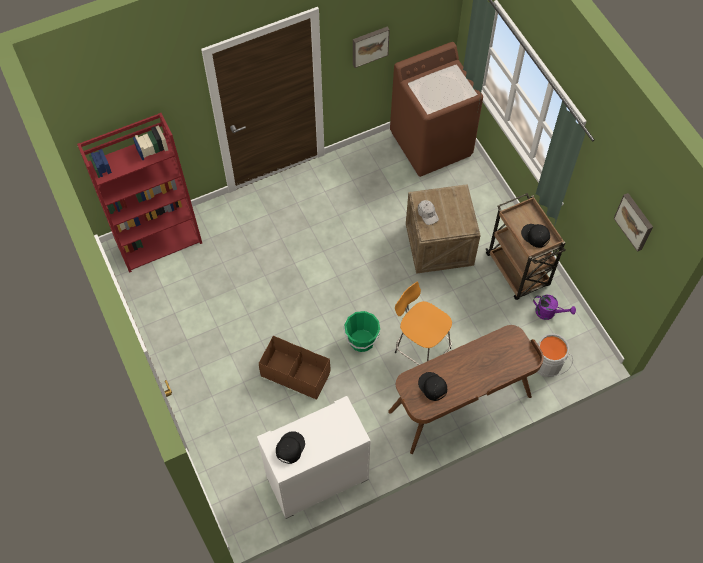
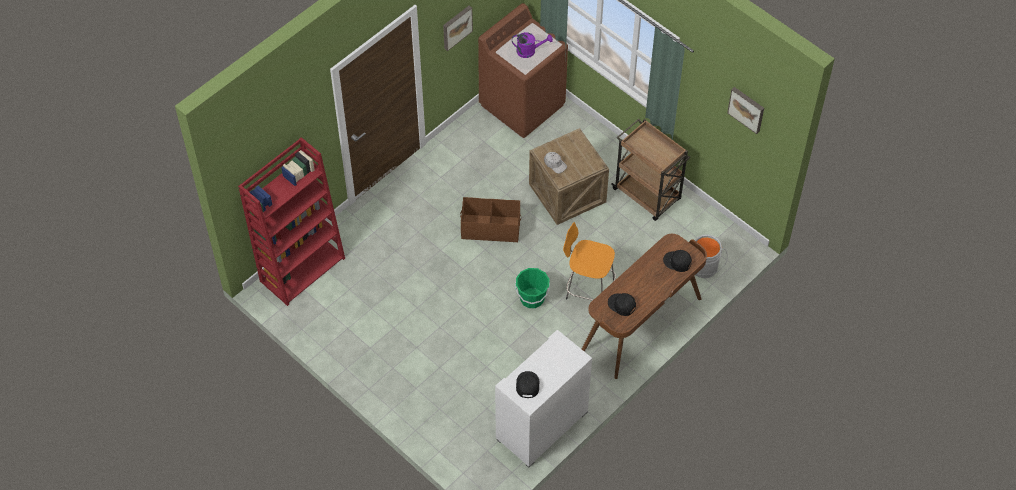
camera: 20 degrees left, 5 degrees down
(295, 374) = (484, 345): brown storage box -> brown storage box (490, 228)
(535, 236) = (659, 153): black cap -> black cap (677, 262)
(549, 312) = (689, 223): purple watering can -> purple watering can (529, 51)

